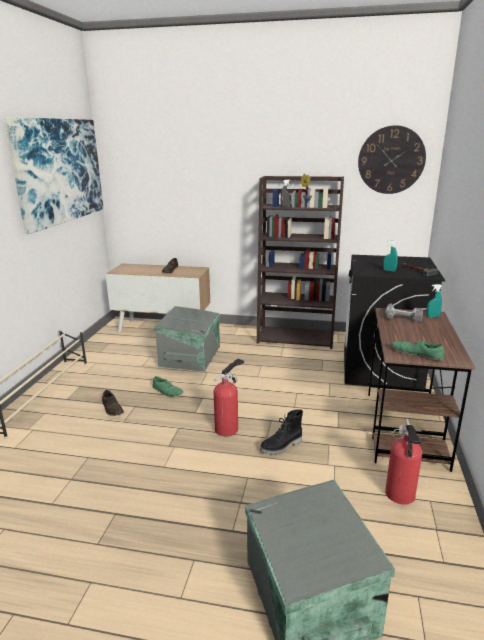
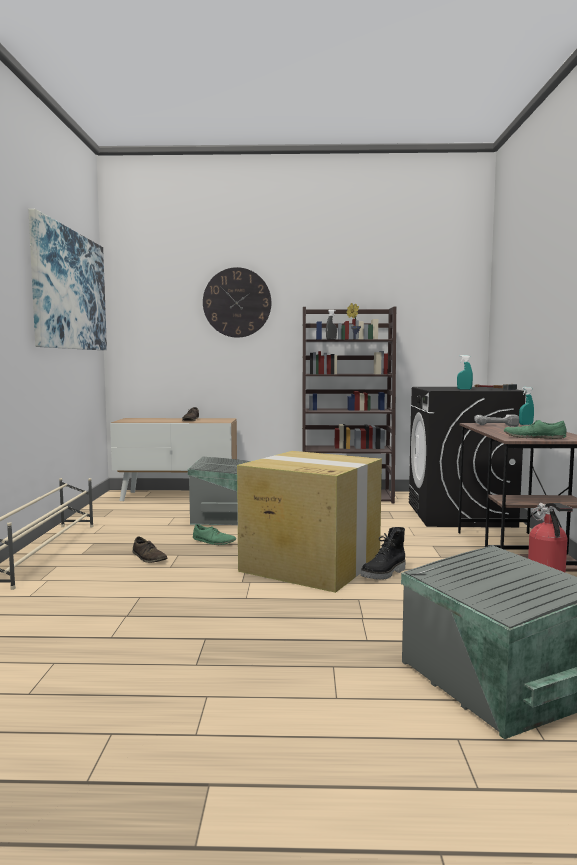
camera: 10 degrees left, 15 degrees down
(228, 428) = (309, 564): fire extinguisher -> cardboard box
(391, 160) = (439, 292): wall clock -> wall clock (237, 302)

